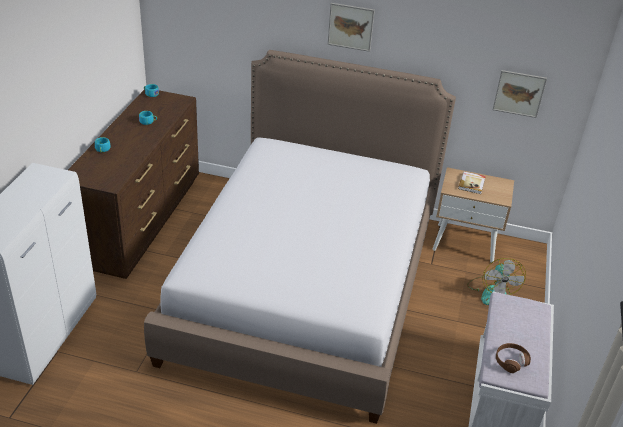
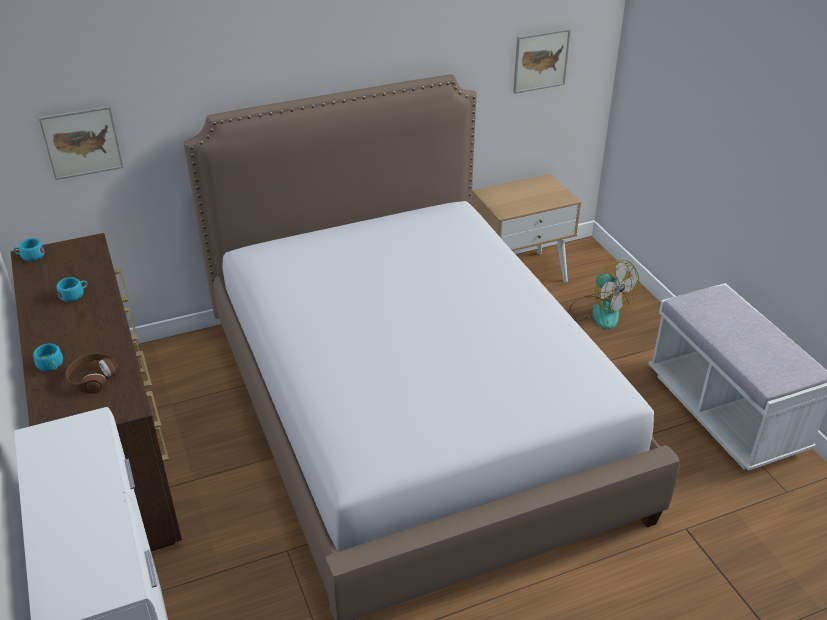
camera: 35 degrees left, 0 degrees up
(350, 27) = (316, 41): picture -> picture (82, 142)
(472, 184) = (517, 196): book -> none
(511, 361) = (767, 360): brown headphones -> brown headphones (92, 378)

